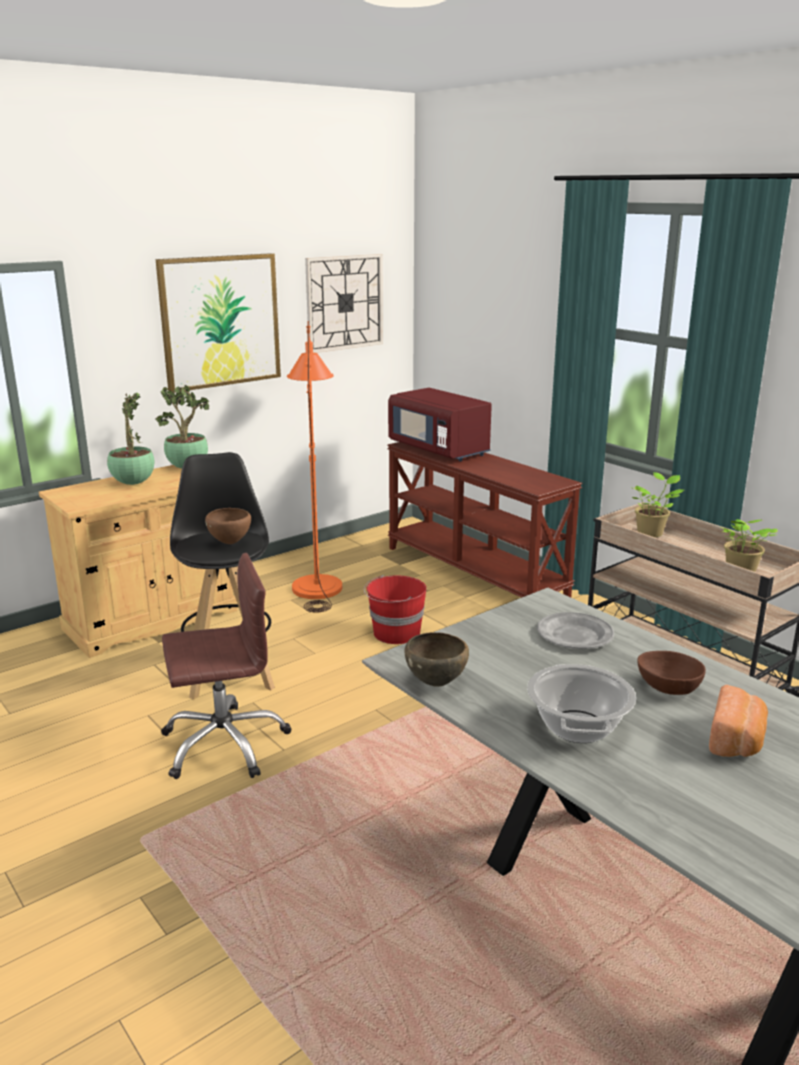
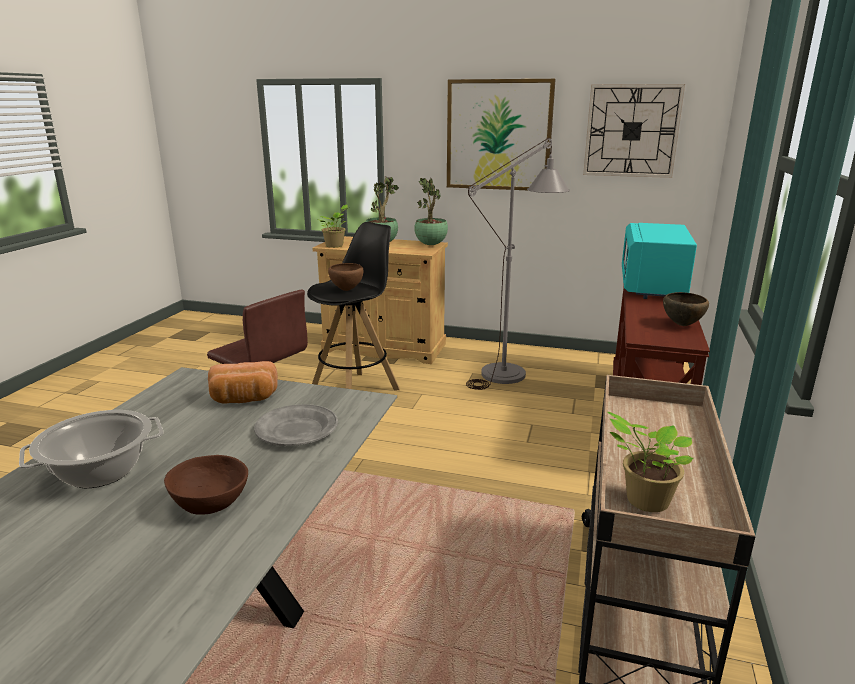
camera: 55 degrees right, 0 degrees up
(317, 582) = (512, 371): orange floor lamp -> grey floor lamp
(395, 633) = (483, 426): red bucket -> none
(436, 683) = (156, 398): brown bowl -> brown bowl (682, 325)
(439, 450) = (652, 287): red microwave -> turquoise microwave
(651, 533) = (667, 420): potted plant -> potted plant (335, 246)
(737, 741) = (100, 570): bread -> bread (244, 399)

